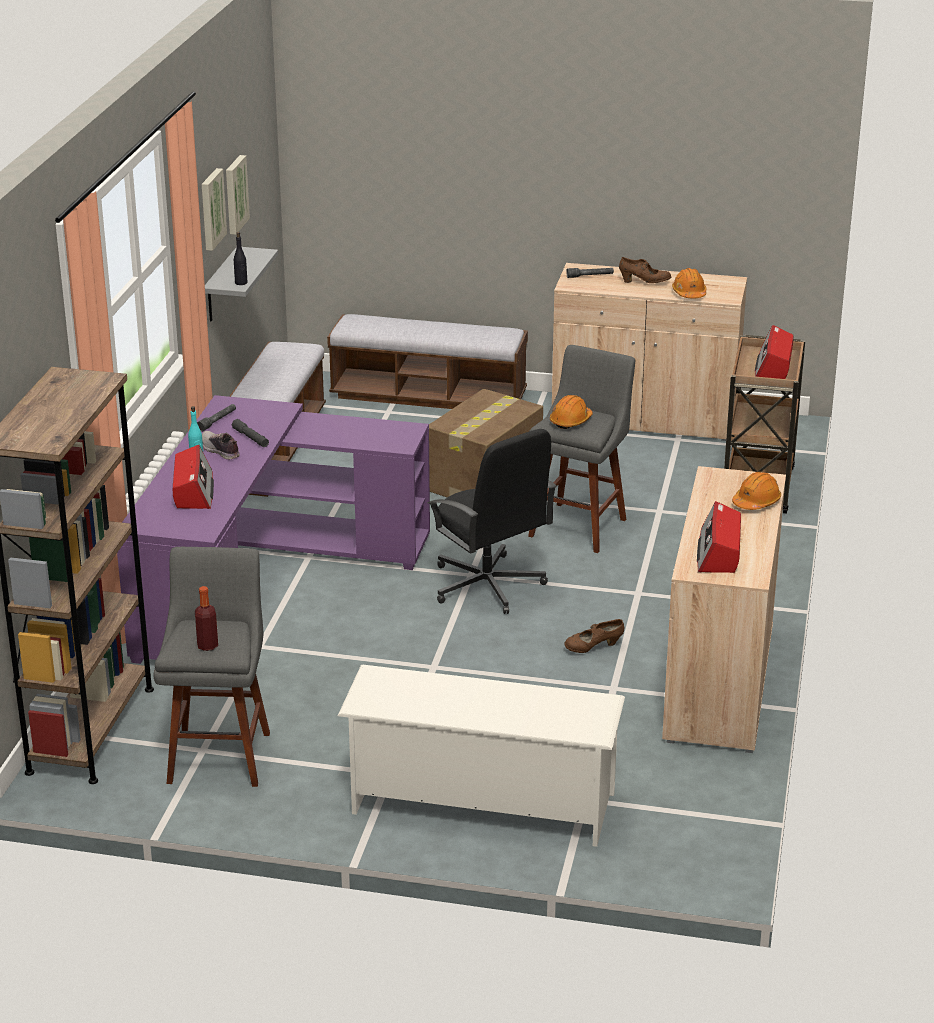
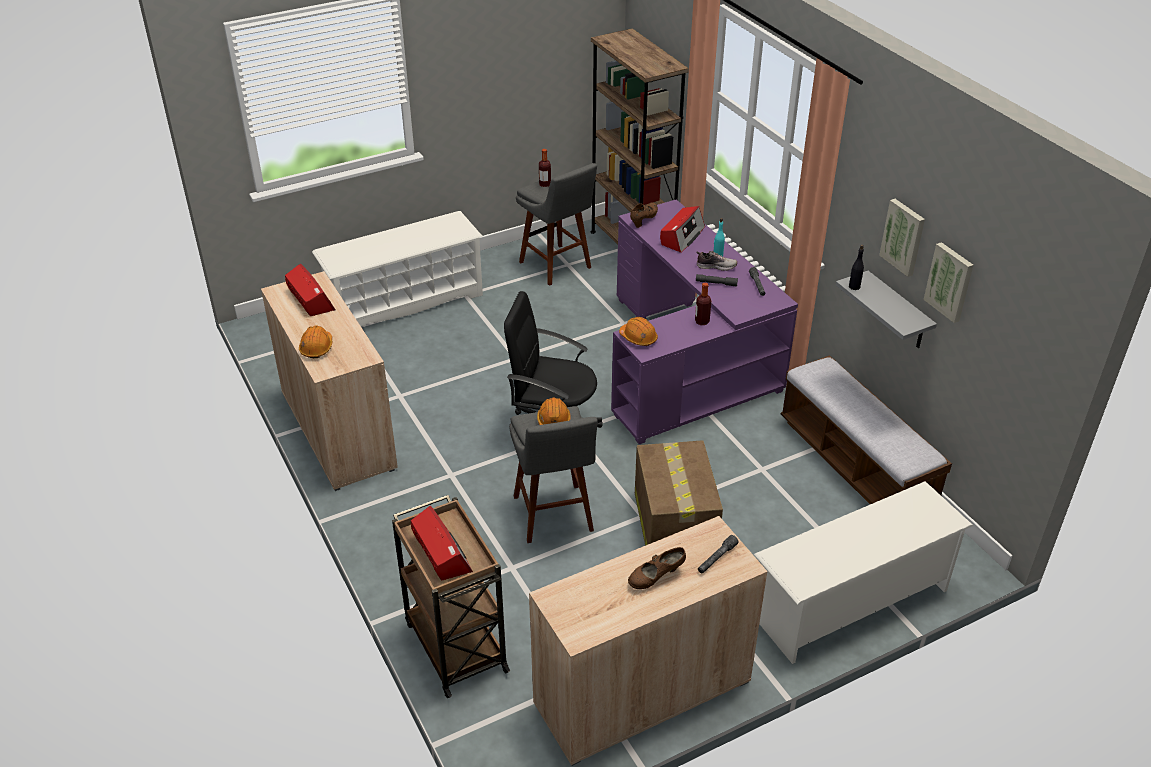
camera: 140 degrees right, 10 degrees up
(193, 491) = (682, 236): radio -> radio turned 105 degrees counterclockwise
(317, 428) = (702, 321): none -> bottle
(428, 396) = (850, 603): bench -> white shoe rack
(593, 648) = (438, 416): brown shoe -> brown shoe (644, 220)
(689, 293) = (596, 584): orange hard hat -> orange hard hat (638, 338)

